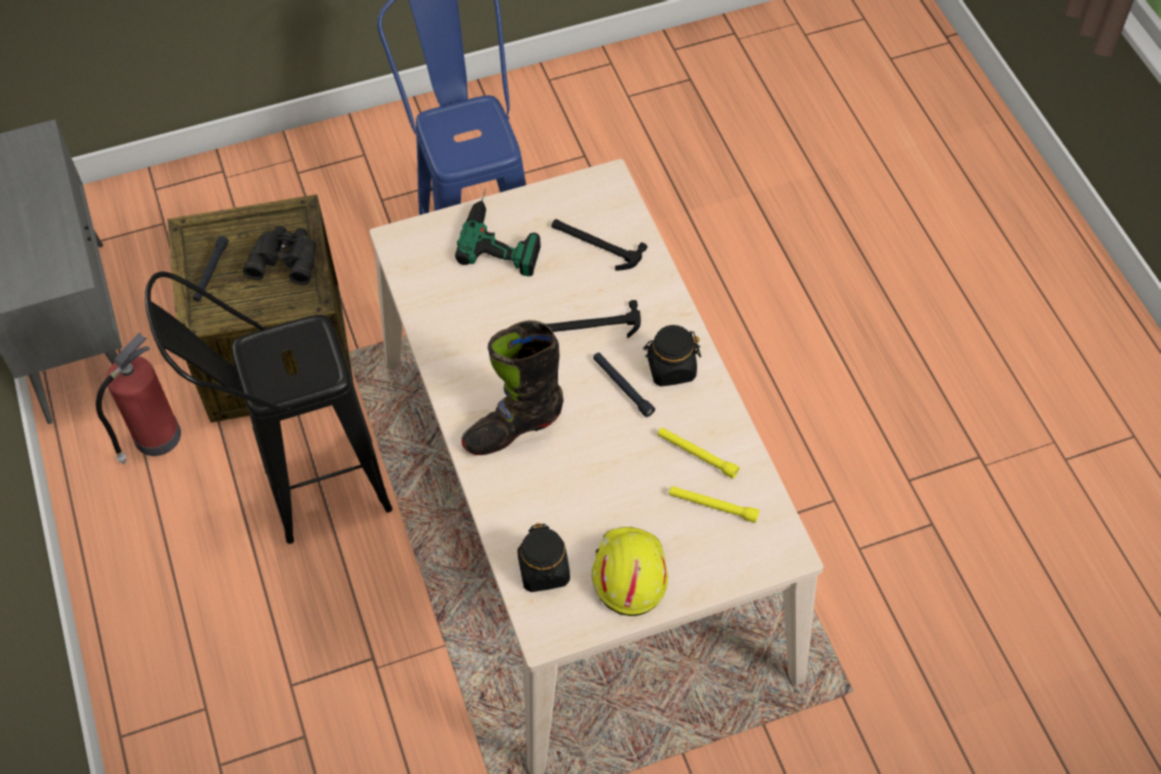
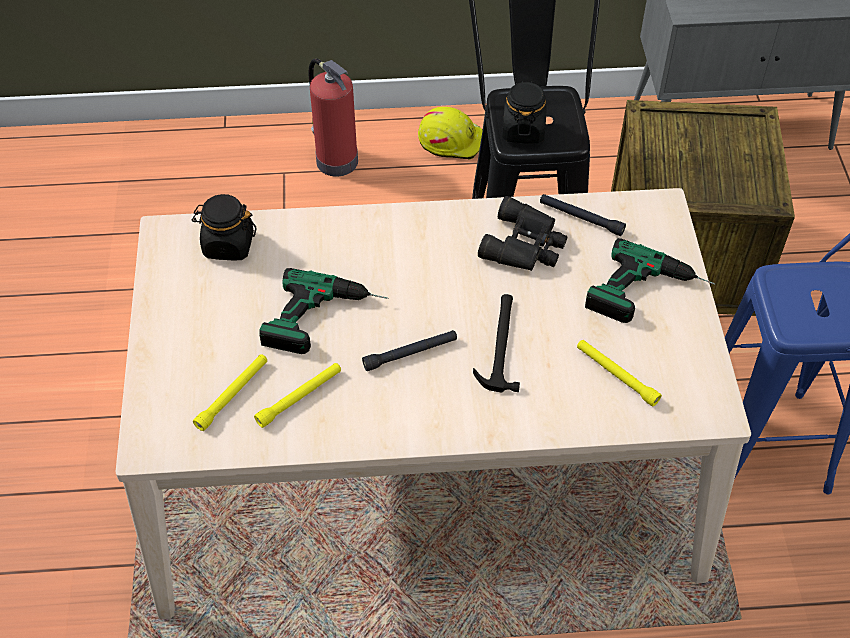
camera: 105 degrees right, 5 degrees down
(155, 438) = (601, 165): fire extinguisher -> fire extinguisher (335, 160)
(211, 272) = (702, 128): black flashlight -> black flashlight (581, 218)
(285, 258) = (710, 181): black binoculars -> black binoculars (525, 245)
(513, 428) = (393, 253): black boot -> none
(595, 244) = (616, 375): hammer -> yellow flashlight
(608, 460) = (326, 320): none -> power drill
(628, 574) = (193, 306): yellow hard hat -> yellow hard hat (451, 140)
(671, 368) = (418, 403): black jar -> black jar (523, 130)

